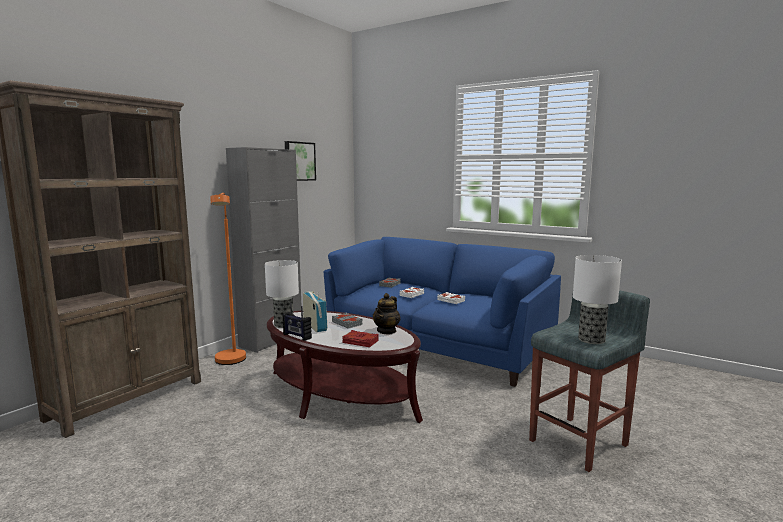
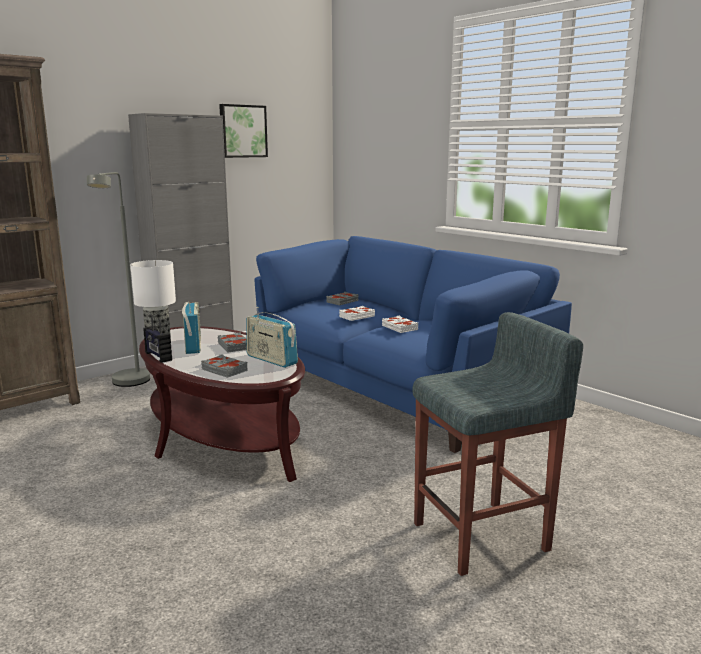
camera: 15 degrees right, 5 degrees up
(231, 362) = (129, 384): orange floor lamp -> grey floor lamp
(360, 342) = (224, 370): red book -> grey book
(387, 331) = (271, 360): teapot -> radio
(592, 340) = (484, 394): table lamp -> none

